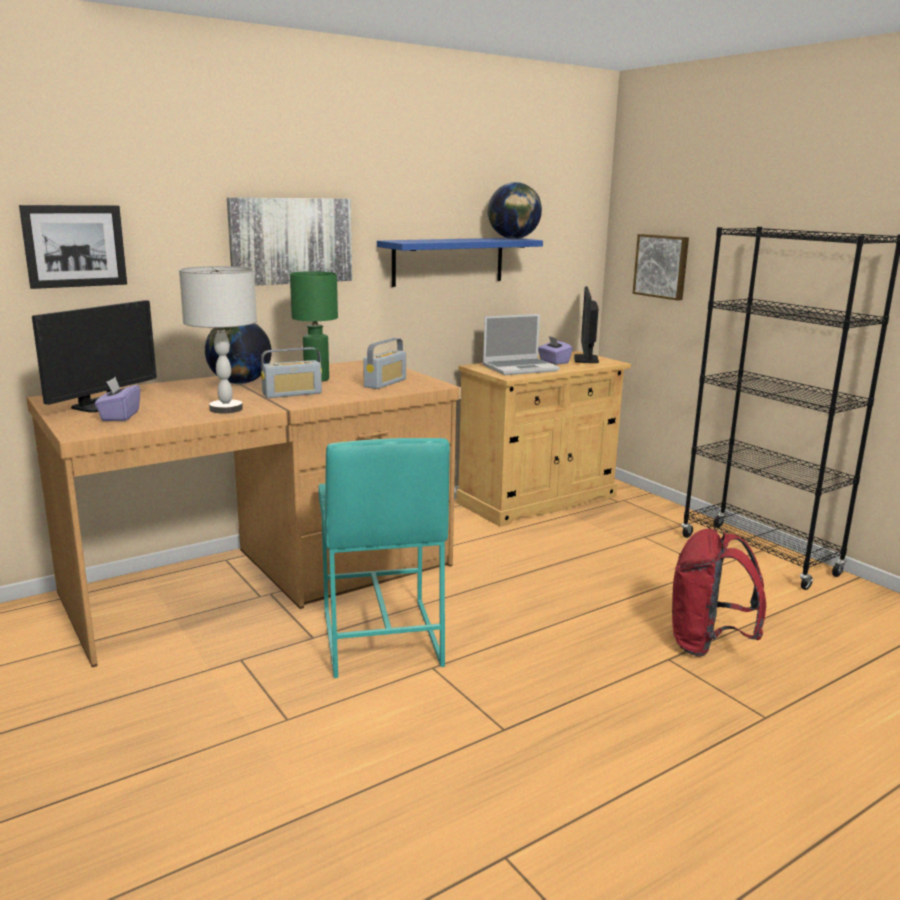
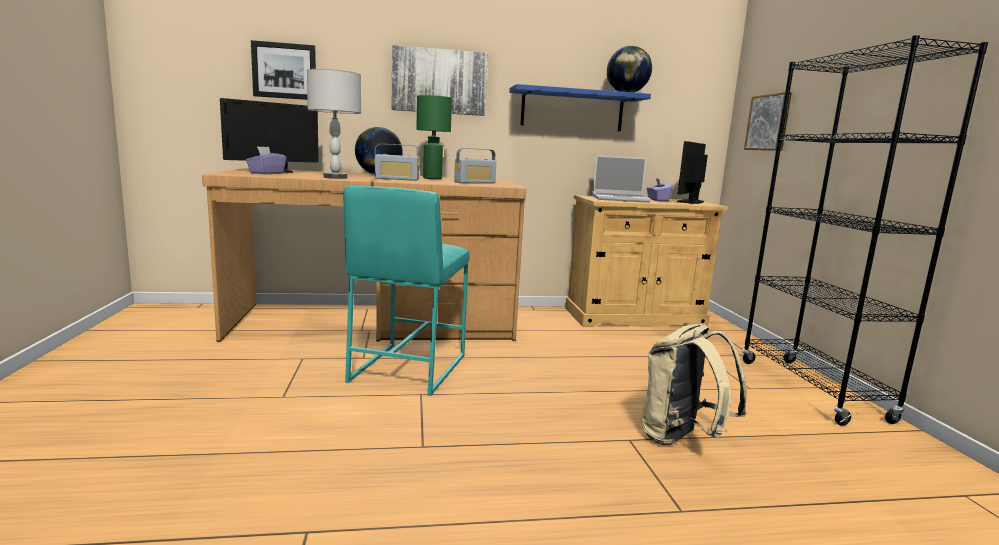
camera: 25 degrees right, 5 degrees down
(707, 644) = (682, 439): red backpack -> beige backpack

